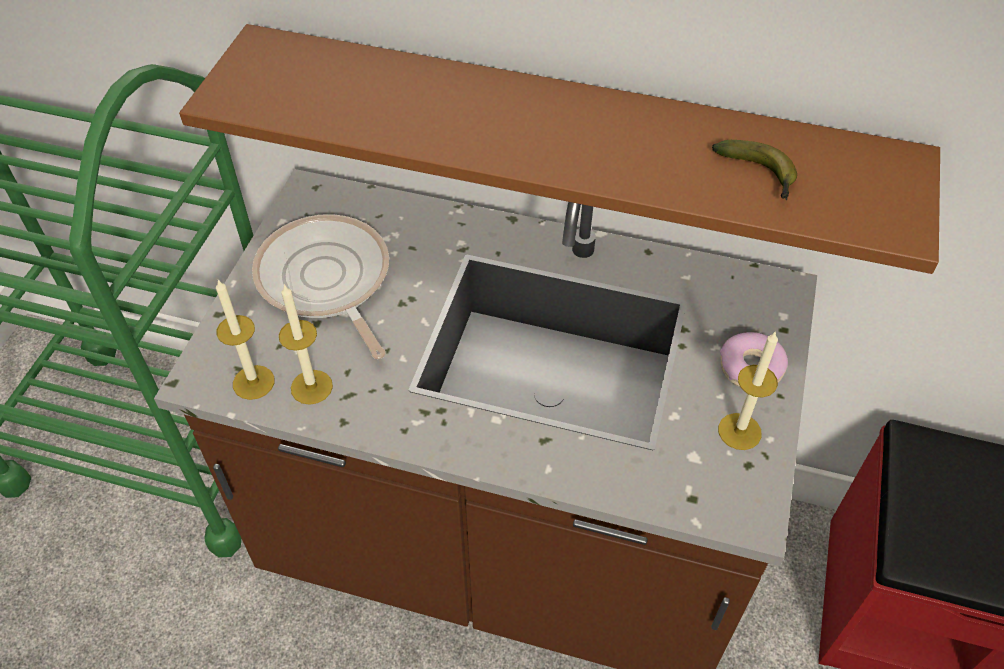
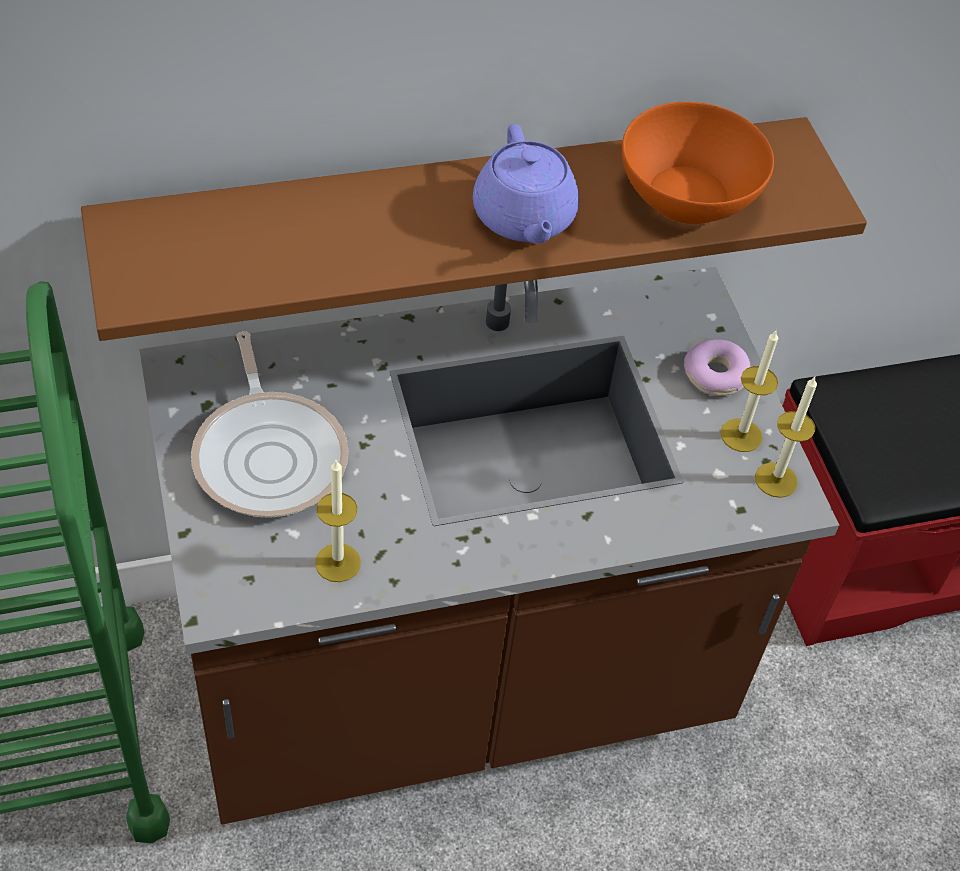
camera: 35 degrees left, 0 degrees up
(253, 382) = (276, 583): candle -> candle (776, 480)
(326, 281) = (270, 454): frying pan -> frying pan turned 135 degrees counterclockwise
(587, 145) = (524, 218): none -> purple teapot
(759, 176) = (686, 196): banana -> orange bowl

